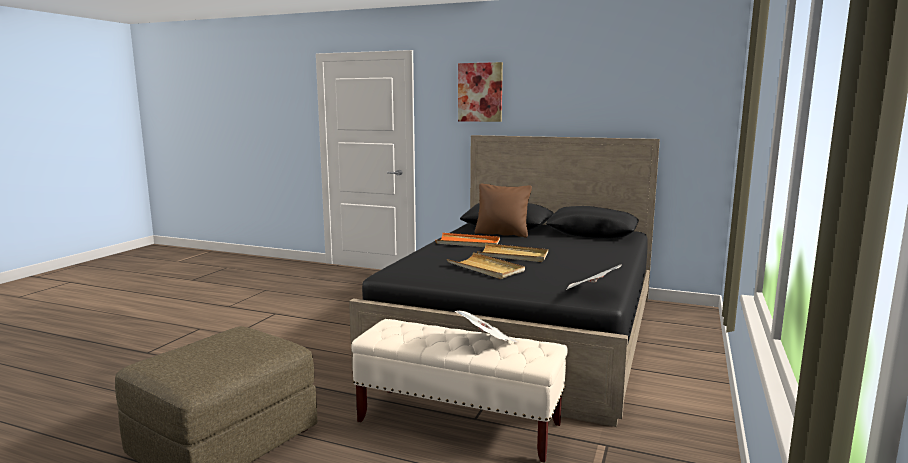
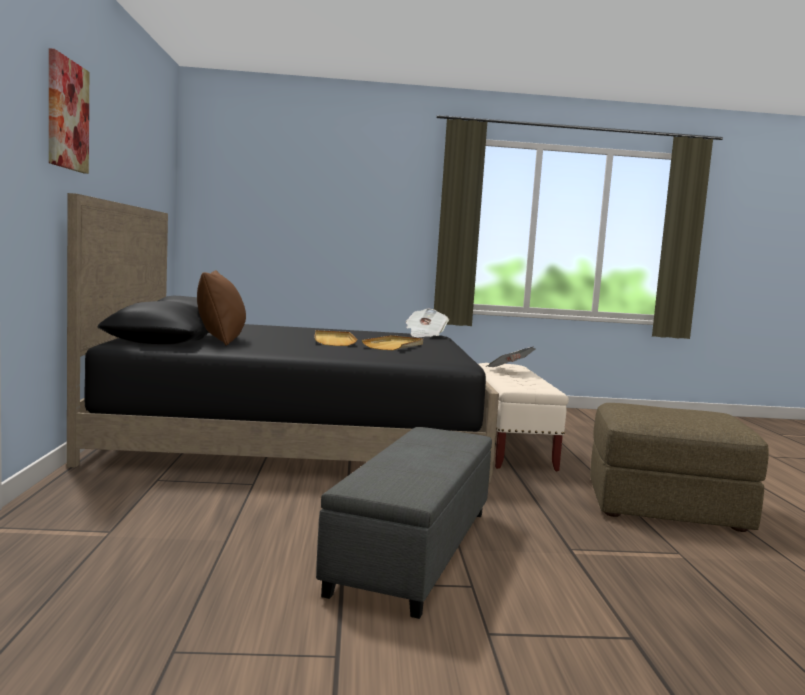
camera: 115 degrees left, 5 degrees down
(285, 330) = (412, 549): none -> grey ottoman
(468, 243) = (287, 347): orange tray -> none

